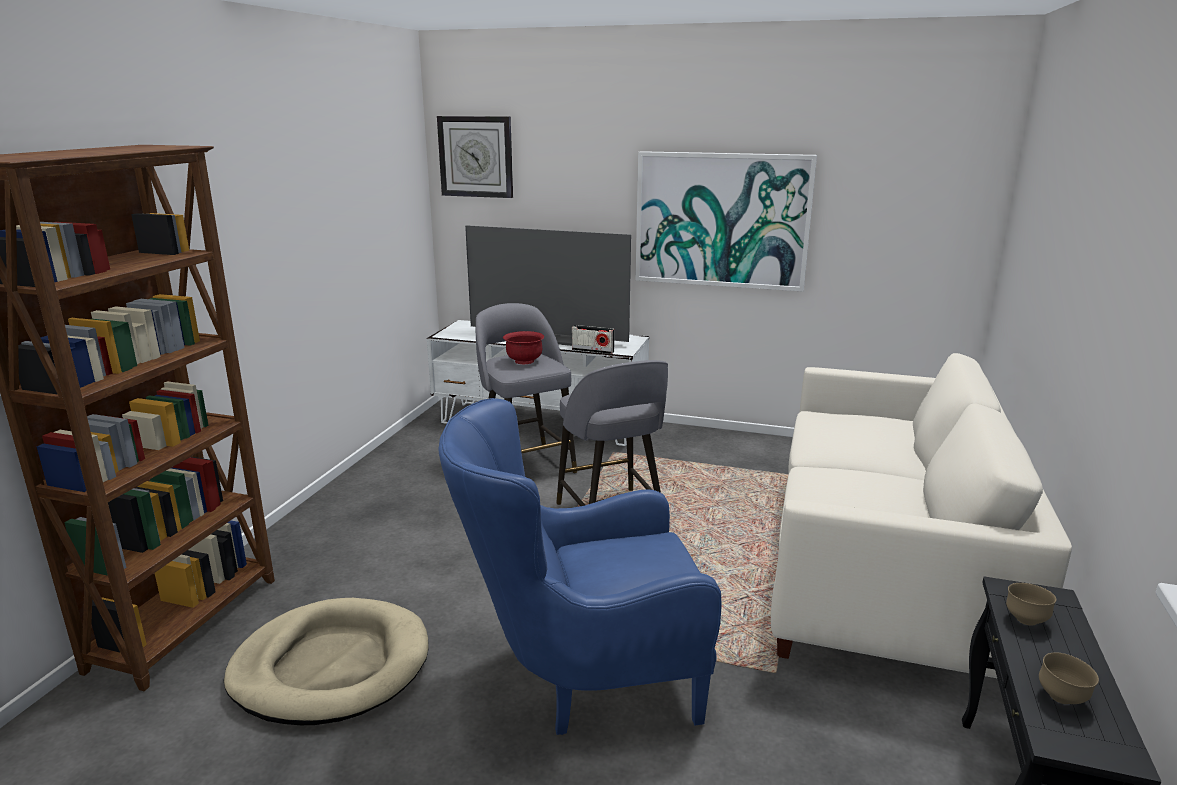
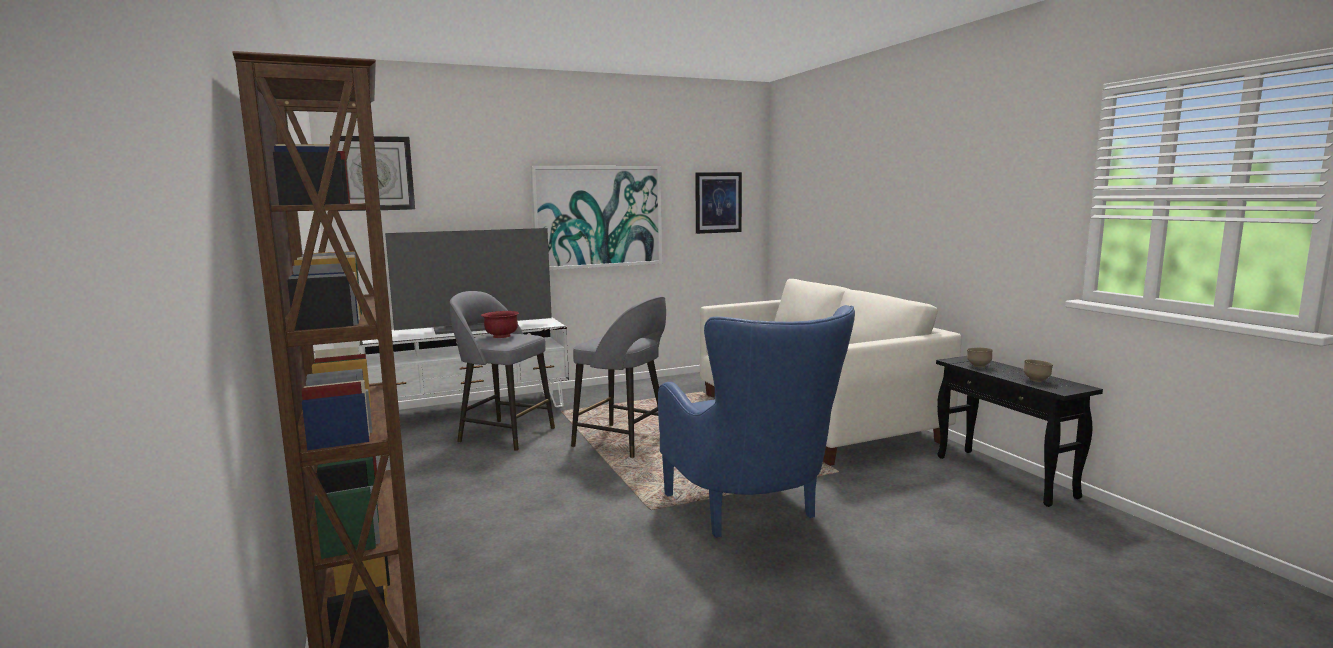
camera: 40 degrees left, 10 degrees down
(331, 666) = (572, 584): beige dog bed -> none
(583, 679) = (752, 515): blue armchair -> blue armchair turned 60 degrees counterclockwise
(593, 351) = (529, 328): radio -> none
(911, 212) = (718, 202): none -> picture

